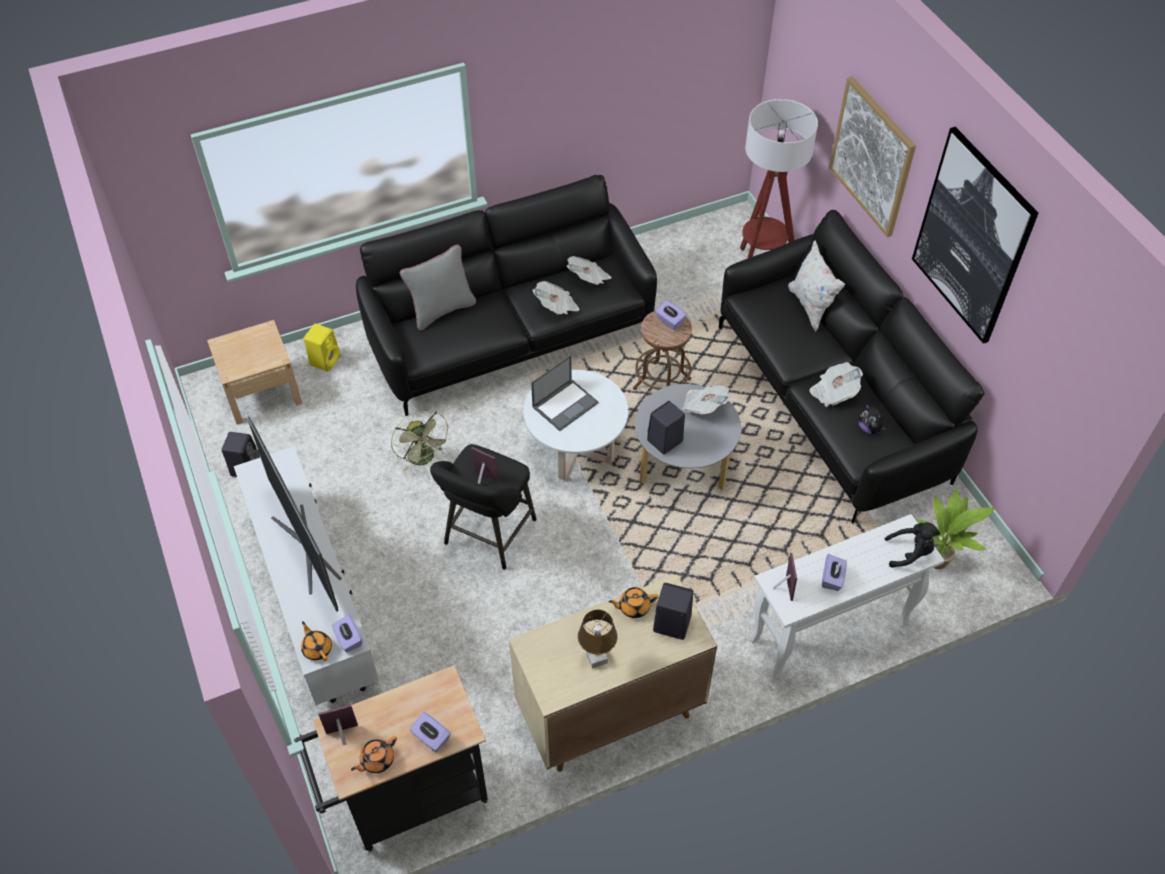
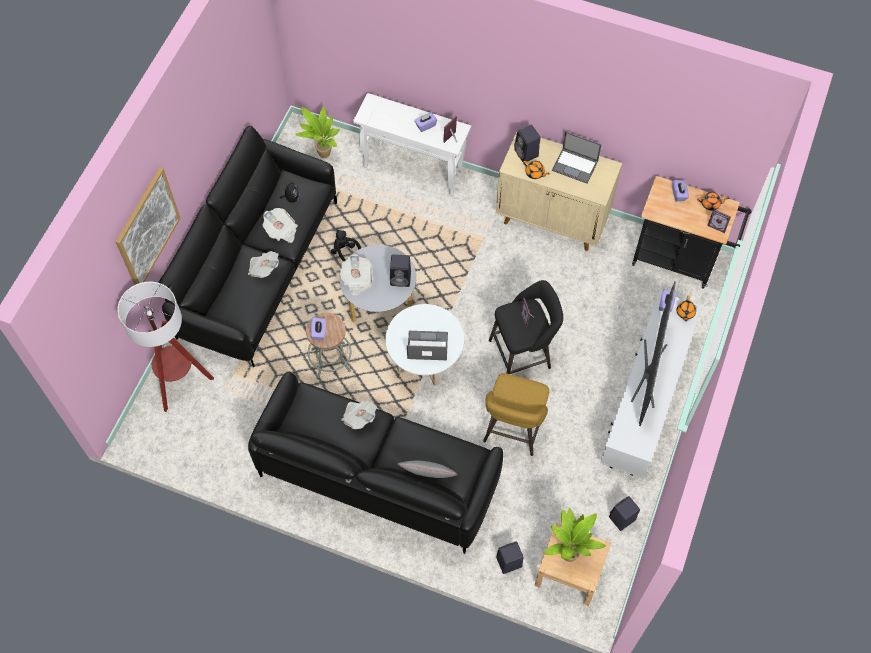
camera: 135 degrees left, 10 degrees up
(257, 348) = (567, 553): none -> potted plant
(325, 360) = (508, 562): yellow speaker -> black speaker
(424, 459) = (513, 431): green fan -> yellow stool
(589, 279) = (316, 421): newspaper -> newspaper (264, 268)
(596, 659) = (575, 165): brown table lamp -> laptop
(662, 384) = (331, 360): brown stool -> grey stool
(810, 306) = (220, 288): white pillow -> none
(910, 552) = (377, 107): black plush toy -> black plush toy (345, 252)
(972, 237) = (200, 116): picture -> none

